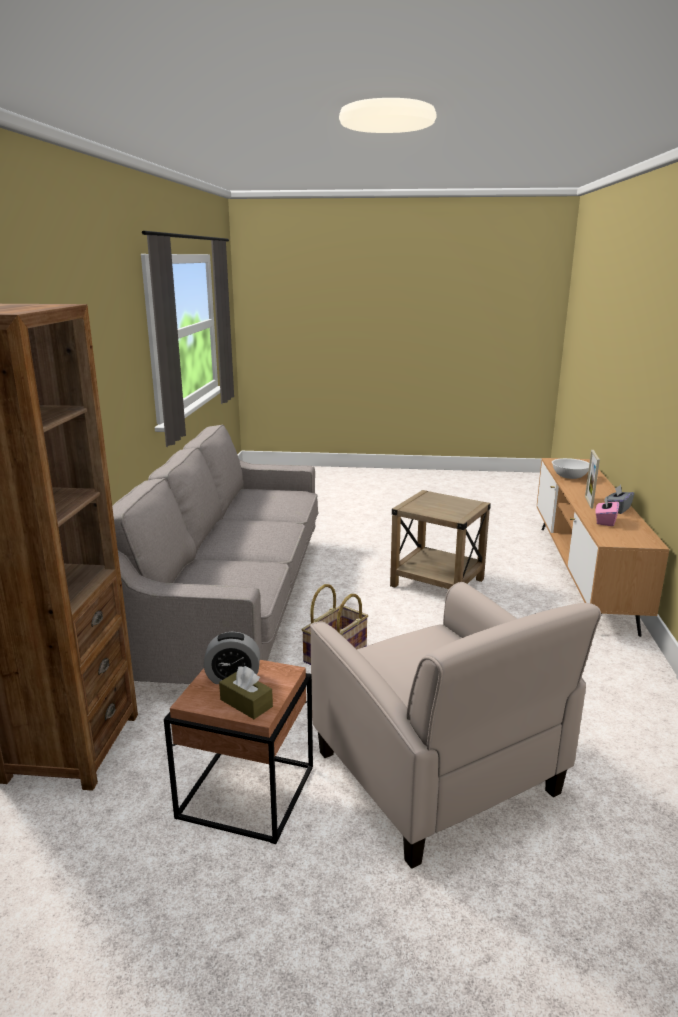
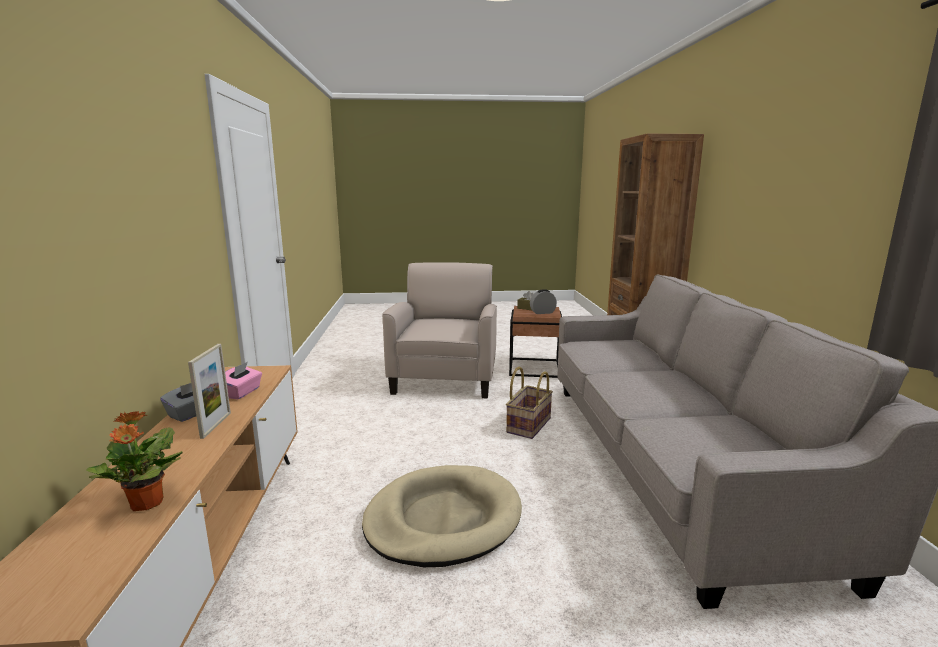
camera: 170 degrees right, 5 degrees down
(438, 583) = (443, 519): beige side table -> beige dog bed
(438, 775) = (445, 378): beige armchair -> beige armchair turned 45 degrees clockwise
(570, 476) = (146, 504): white bowl -> potted plant

